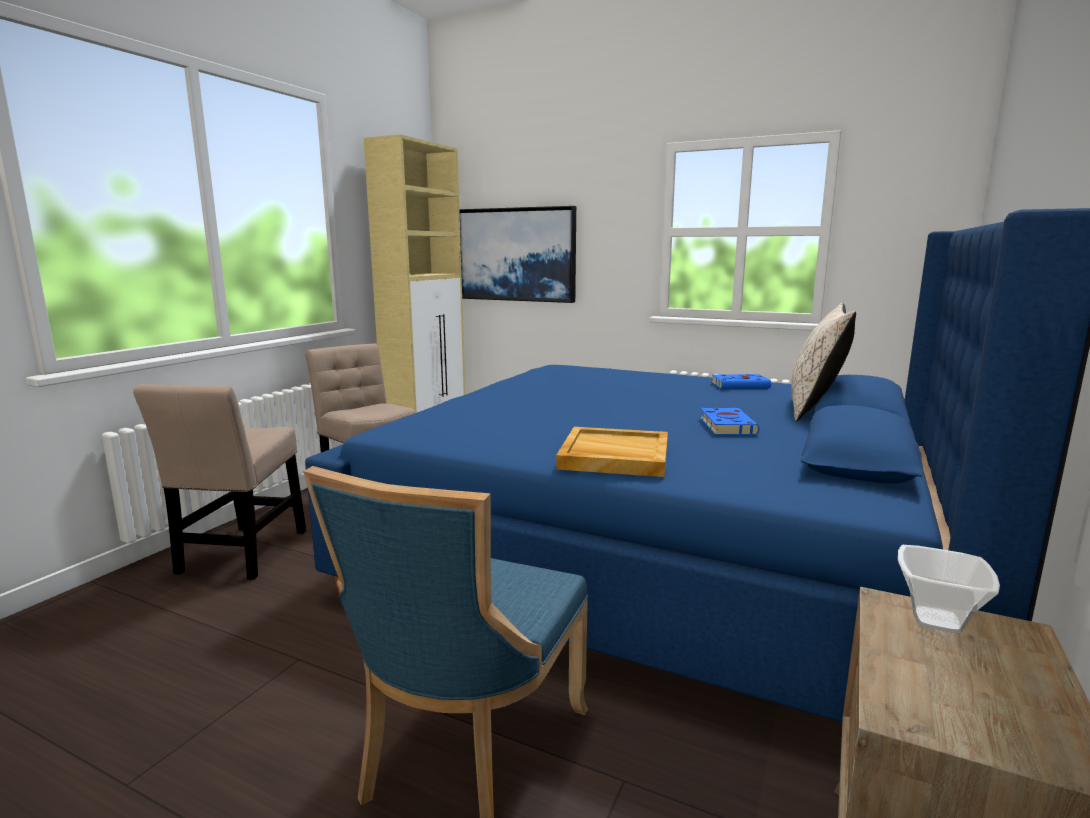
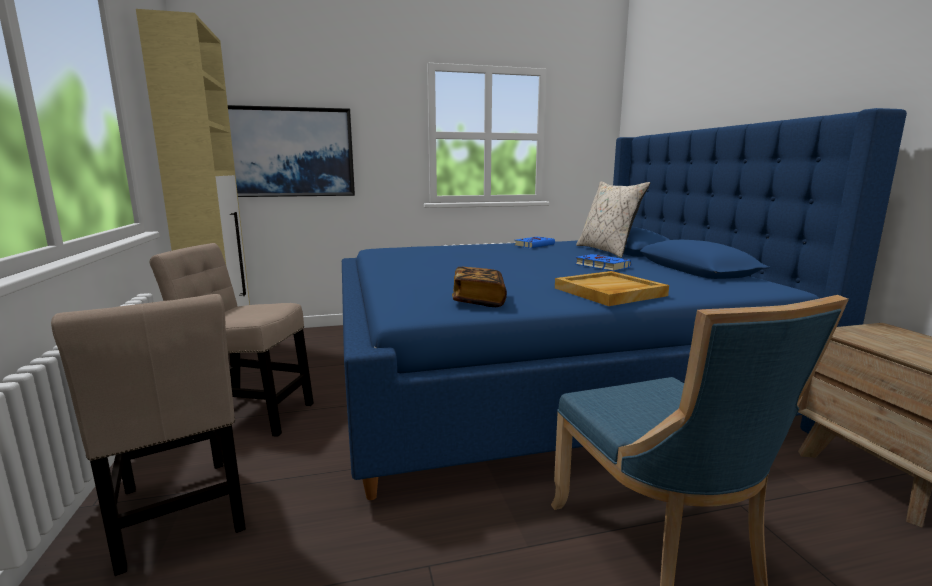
camera: 40 degrees left, 0 degrees up
(466, 434) = (478, 300): none -> book
(935, 619) = (861, 332): bowl -> none

